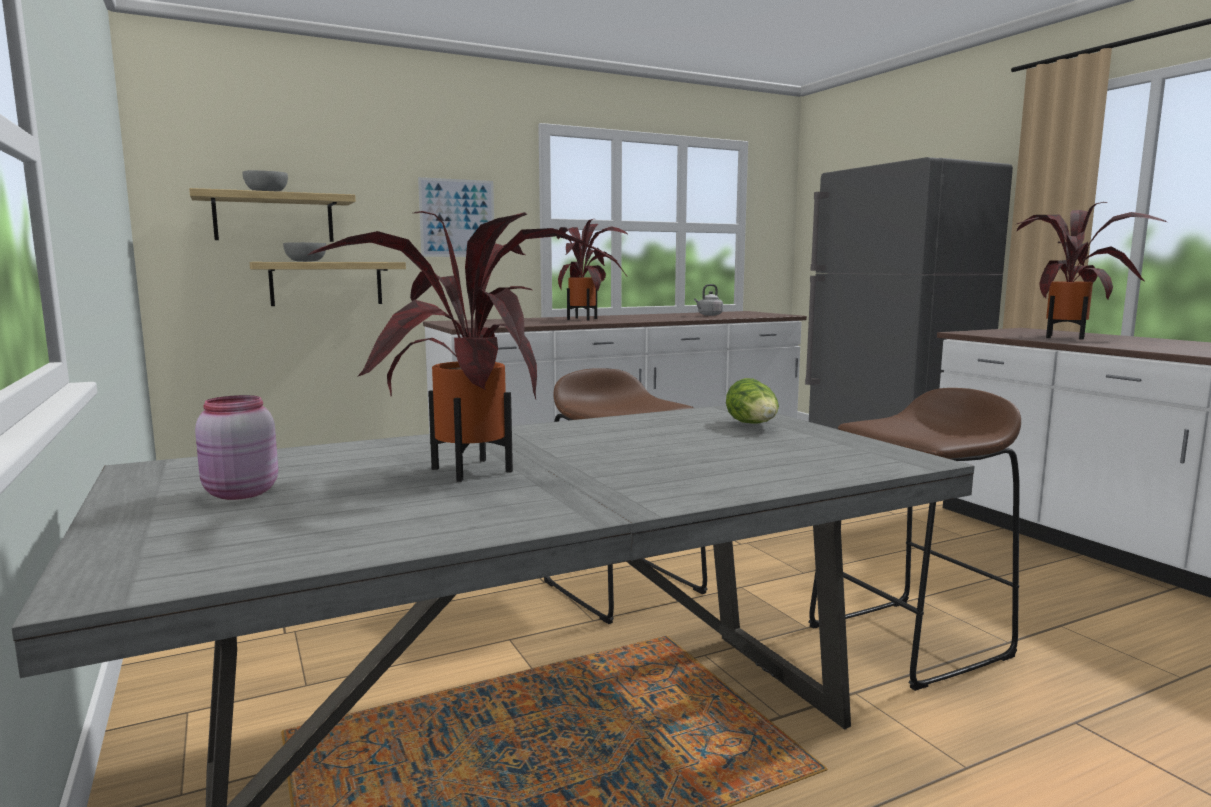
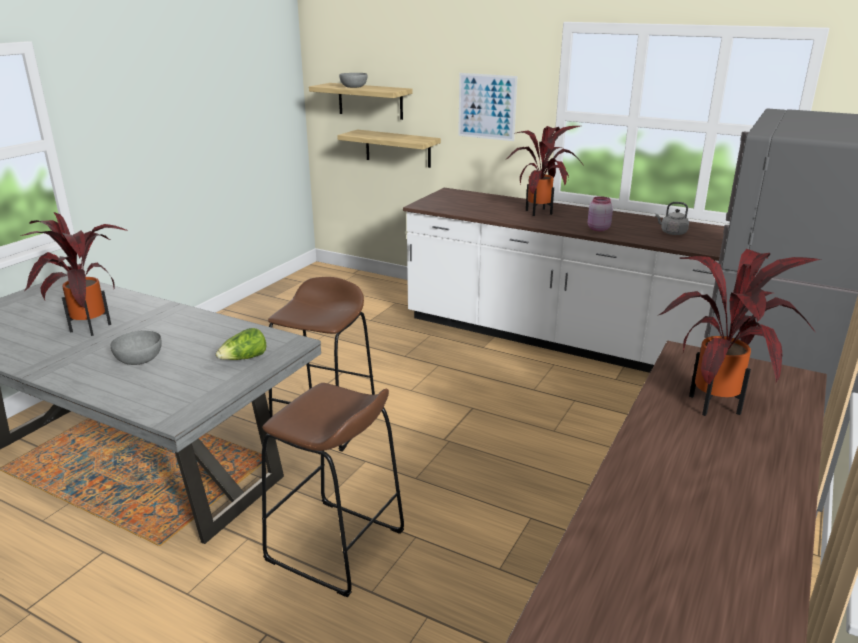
camera: 55 degrees right, 15 degrees up
(239, 493) = (35, 306): pink jar -> pink jar (597, 229)
(306, 261) = (374, 135): grey bowl -> grey bowl (139, 360)

